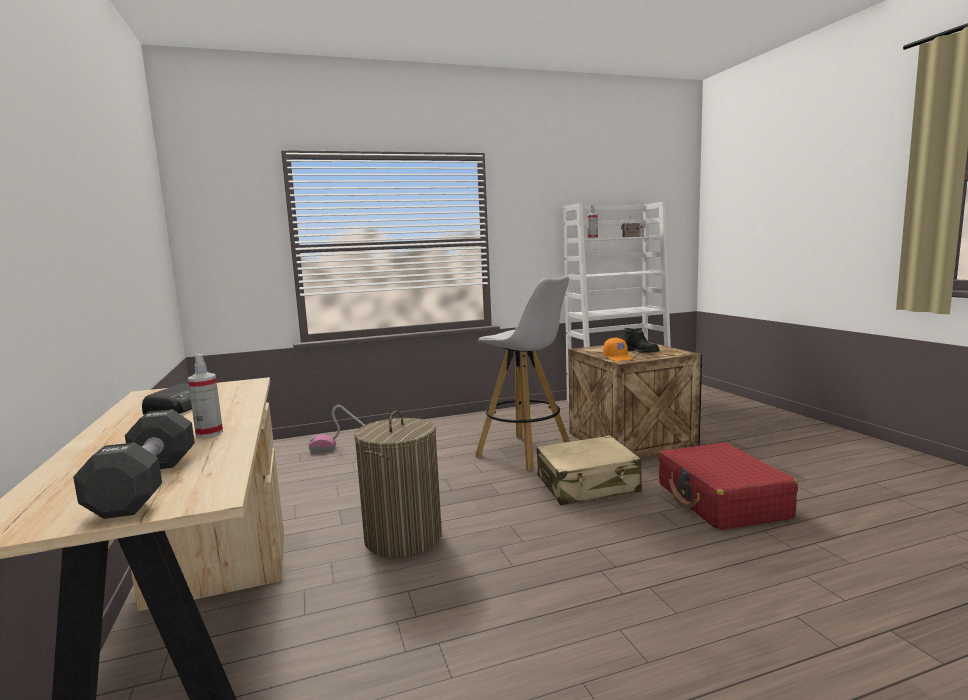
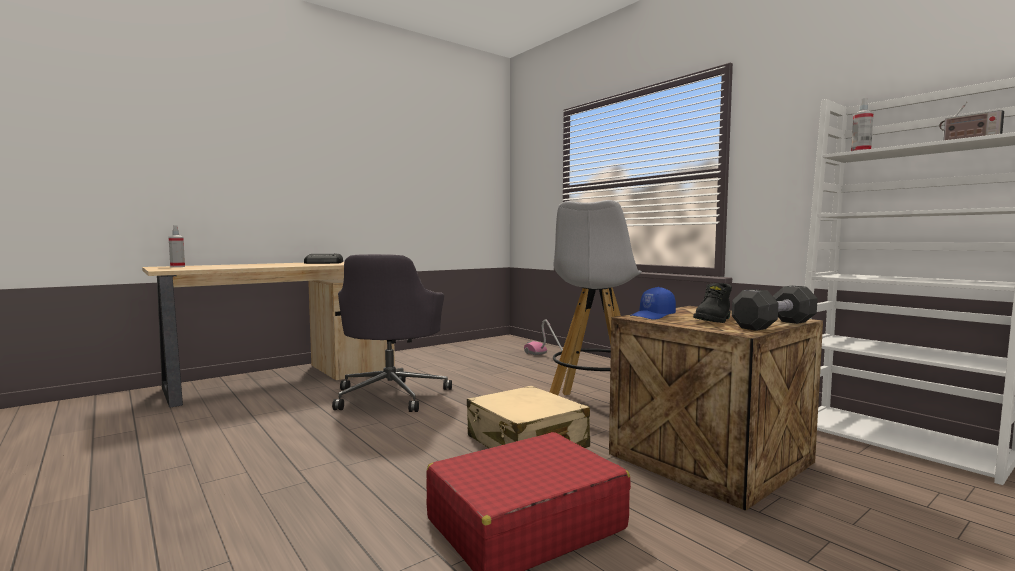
camera: 70 degrees right, 5 degrees down
(146, 485) = (190, 267): black dumbbell -> black dumbbell (774, 325)
(209, 433) = (264, 266): spray bottle -> spray bottle (177, 267)
(403, 538) = (391, 395): laundry basket -> grey office chair
(618, 358) = (653, 316): orange cap -> blue cap

